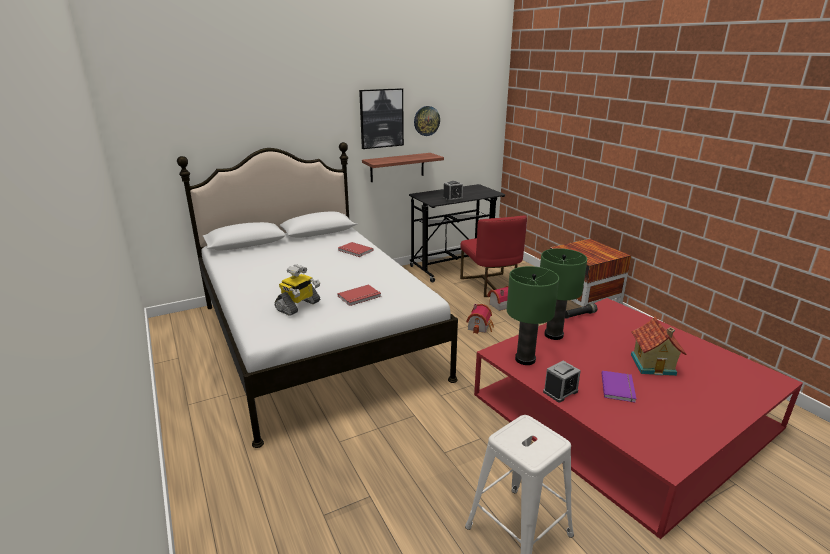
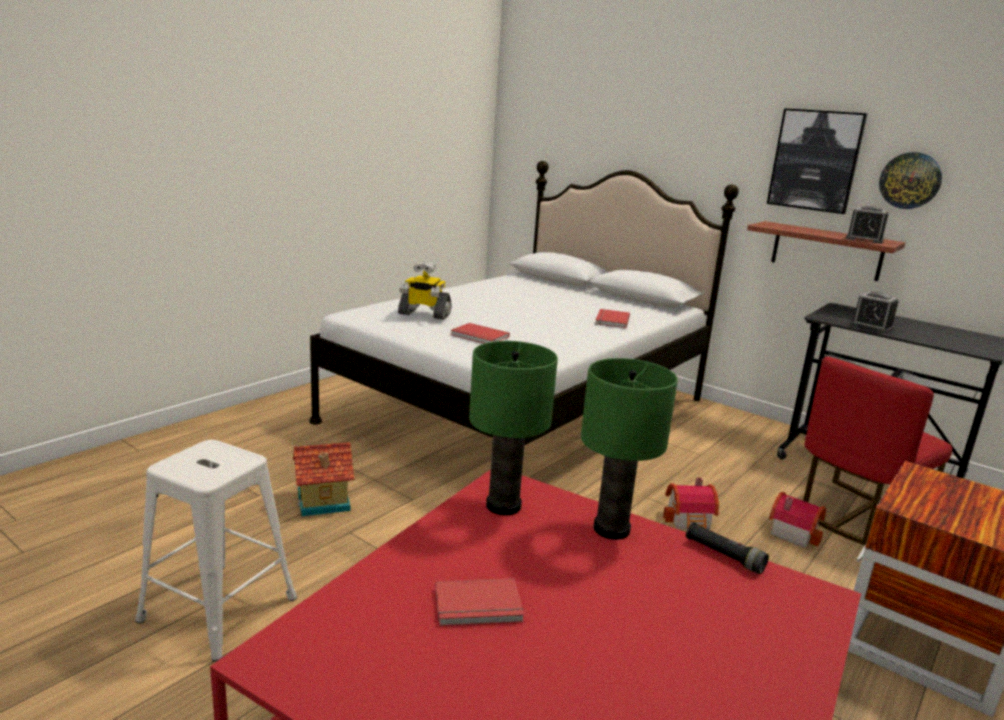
camera: 65 degrees right, 5 degrees down
(560, 391) = (428, 542): alarm clock -> alarm clock (864, 239)
(619, 387) = (479, 606): purple book -> red book
(654, 364) = (602, 658): toy house -> toy house (324, 502)

